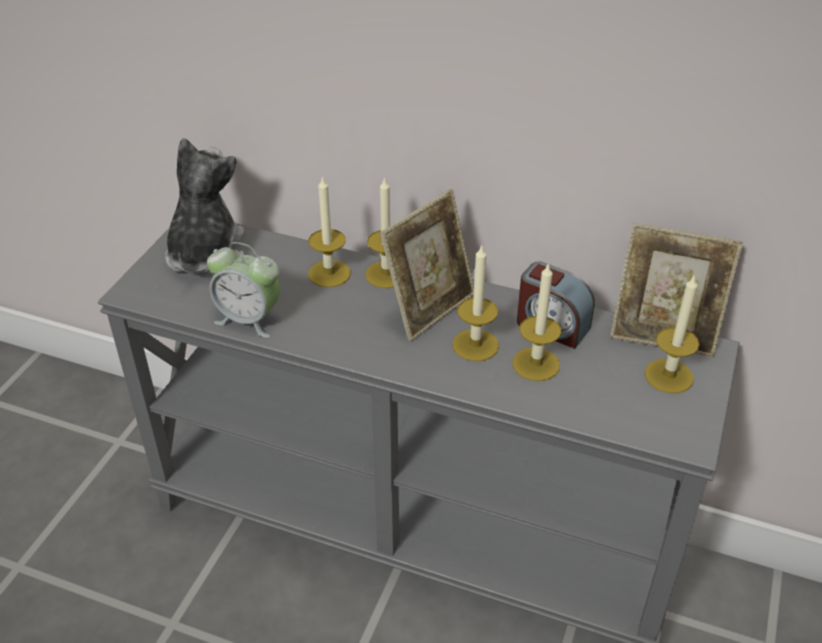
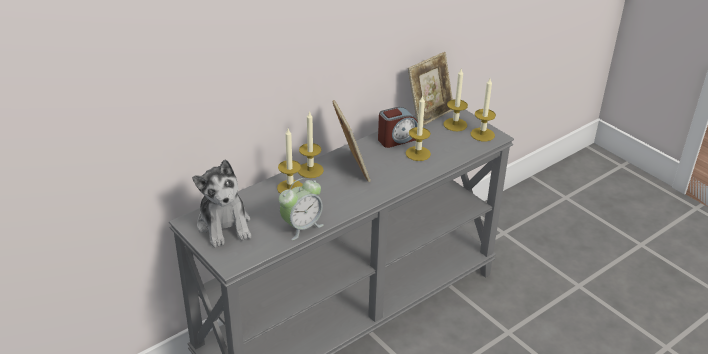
camera: 60 degrees left, 5 degrees down
(205, 254) = (224, 225): plush toy -> plush toy turned 150 degrees counterclockwise
(475, 345) = (390, 164): candle -> candle (482, 134)

